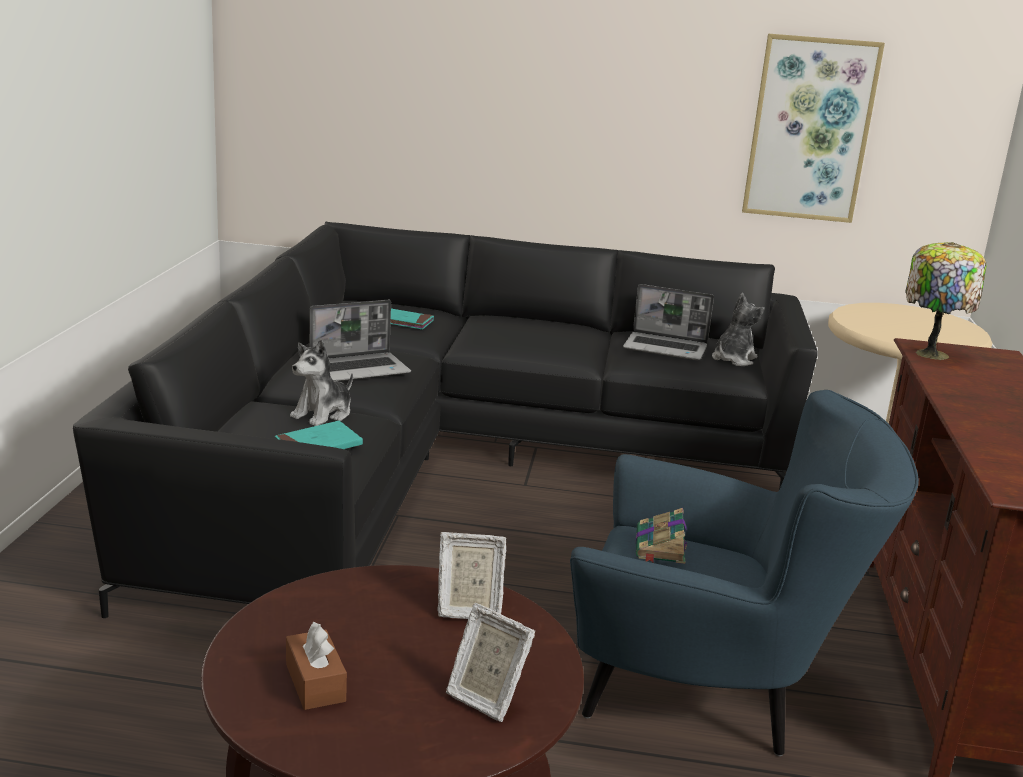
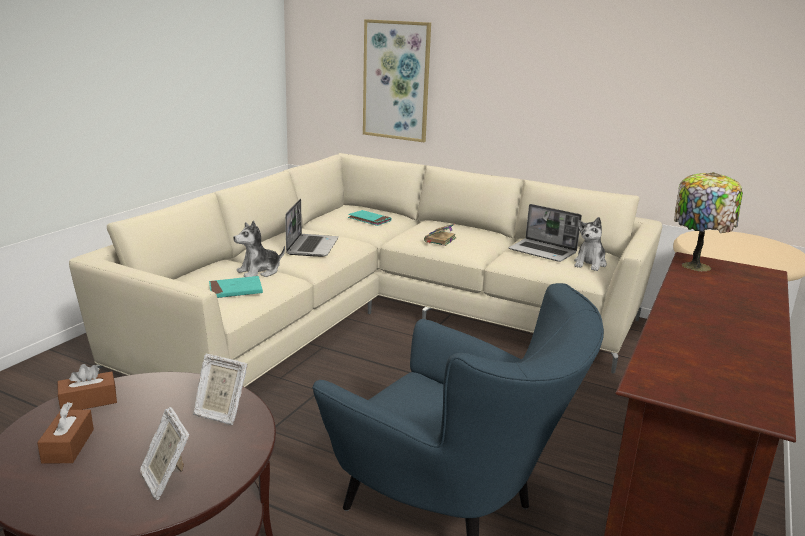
camera: 20 degrees right, 0 degrees up
(278, 624) = (88, 401): none -> brown tissue box
(361, 369) = (312, 246): laptop -> laptop turned 75 degrees counterclockwise
(445, 464) = (379, 318): black sofa -> beige sofa
(660, 548) = (419, 391): book -> book (439, 240)
(733, 359) = (590, 264): plush toy -> plush toy turned 150 degrees clockwise
(810, 129) = (676, 93): picture -> picture (396, 81)

